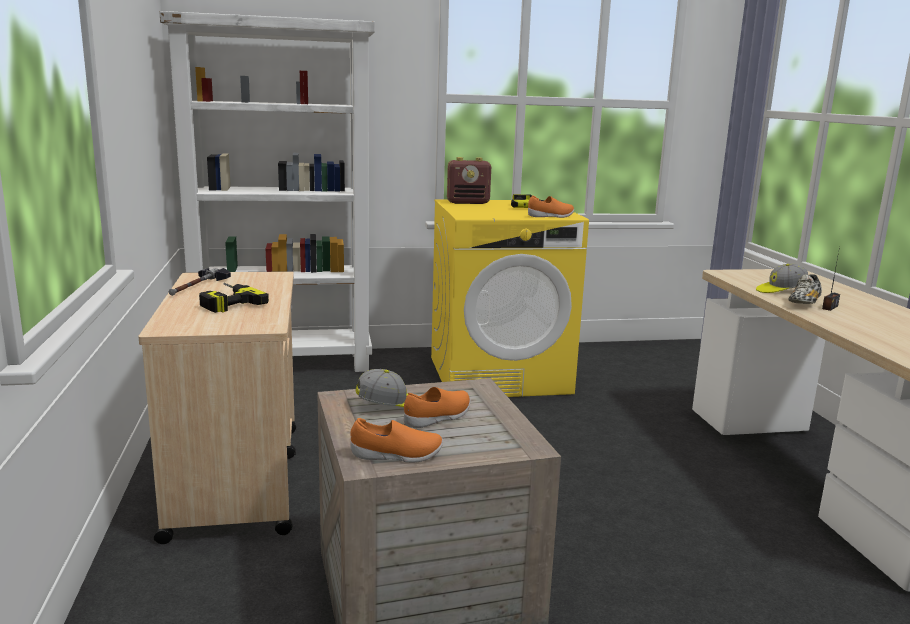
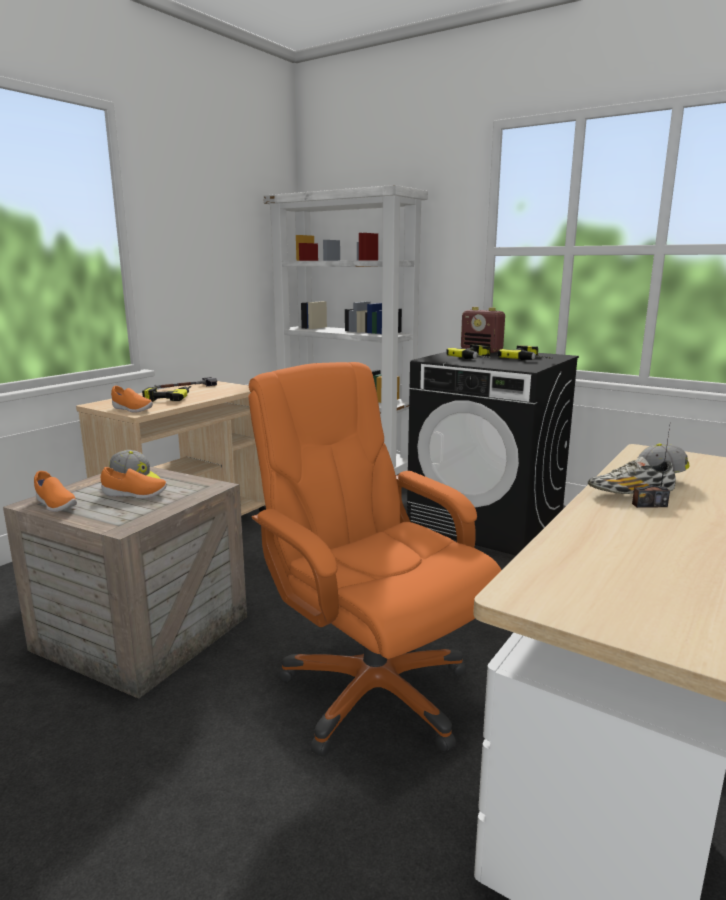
camera: 45 degrees right, 0 degrees up
(498, 210) = (478, 358): none -> power drill
(499, 375) = (487, 522): yellow washing machine -> black washing machine
(551, 216) = (505, 366): orange shoe -> orange shoe (131, 410)
(675, 530) = (373, 691): none -> orange office chair

